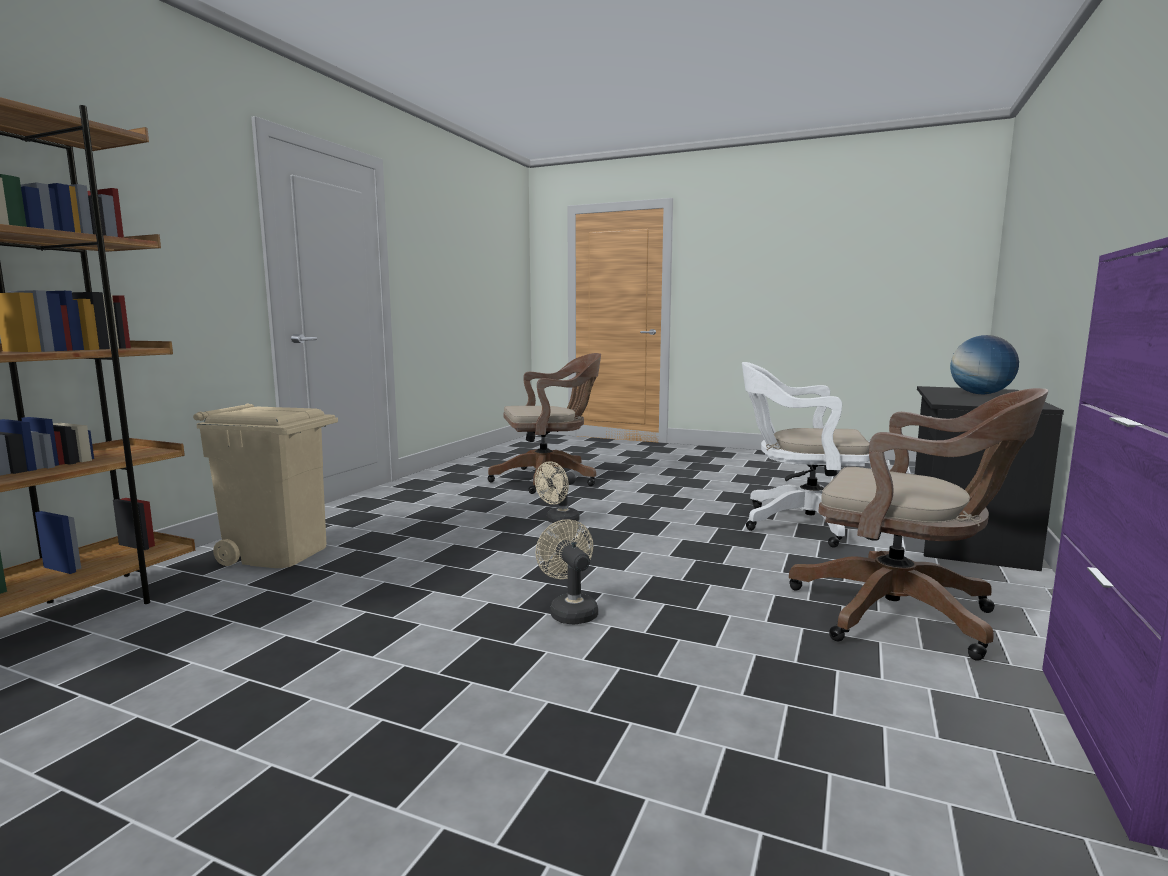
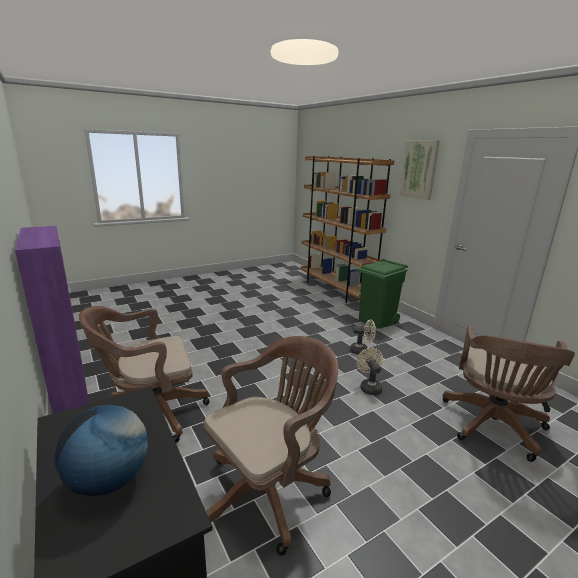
camera: 125 degrees right, 10 degrees up
(162, 178) = (419, 169): none -> picture
(279, 553) = (376, 320): beige trash can -> green trash can
(570, 611) = (262, 350): beige fan -> beige fan (362, 351)
(801, 523) = (270, 489): white office chair -> brown office chair

